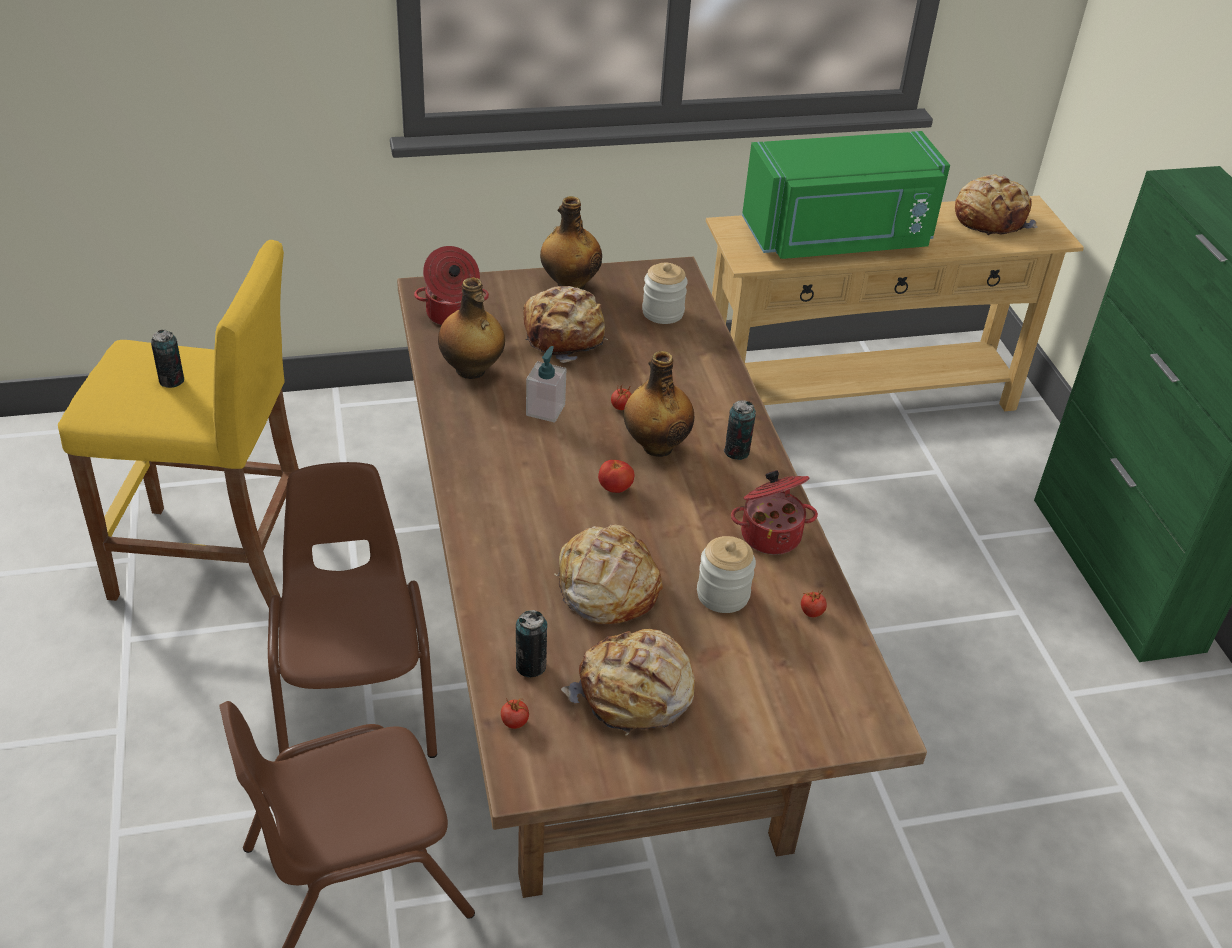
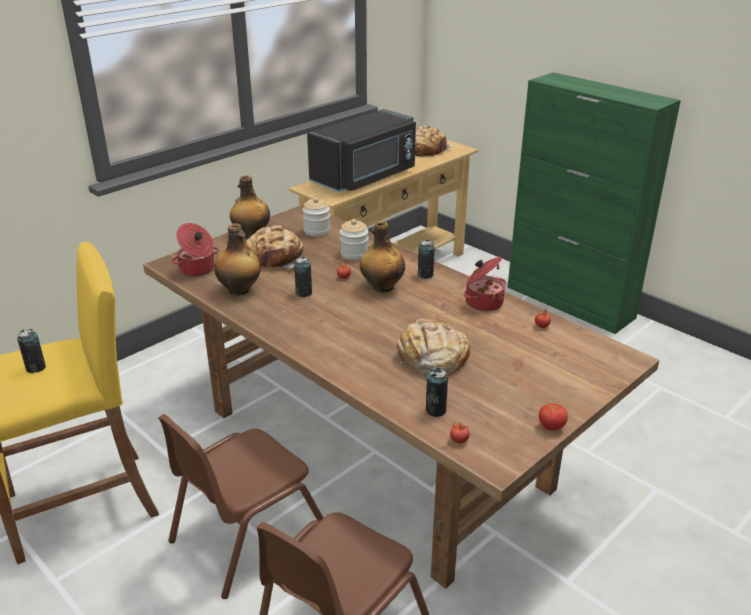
camera: 30 degrees left, 10 degrees down
(356, 696) = (247, 535): brown chair -> brown chair turned 90 degrees counterclockwise
(545, 410) = (304, 293): soap dispenser -> can
(615, 488) = (383, 313): tomato -> tomato (551, 427)
(634, 694) = (503, 398): bread -> none
(723, 594) = (492, 336): jar -> jar (354, 254)
(839, 238) = (366, 177): green microwave -> black microwave

